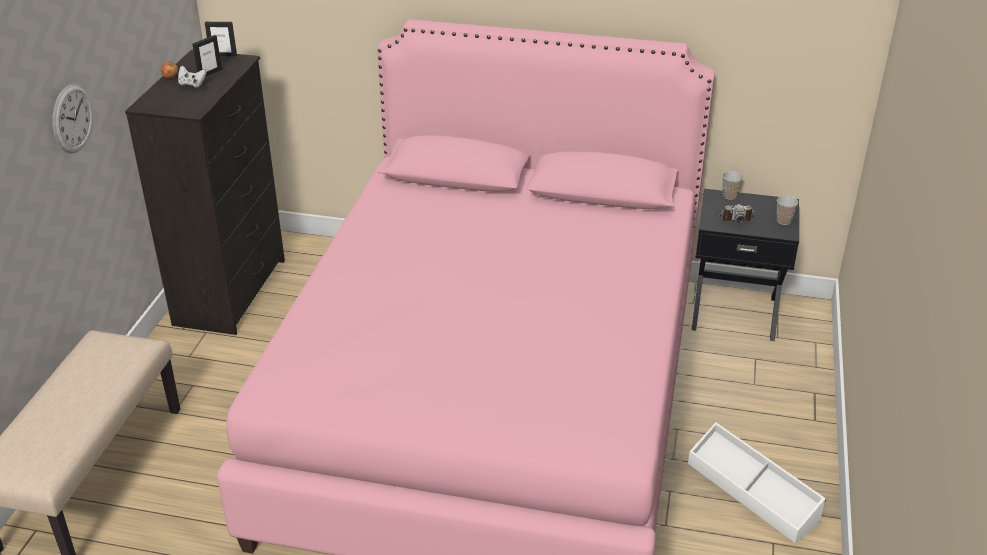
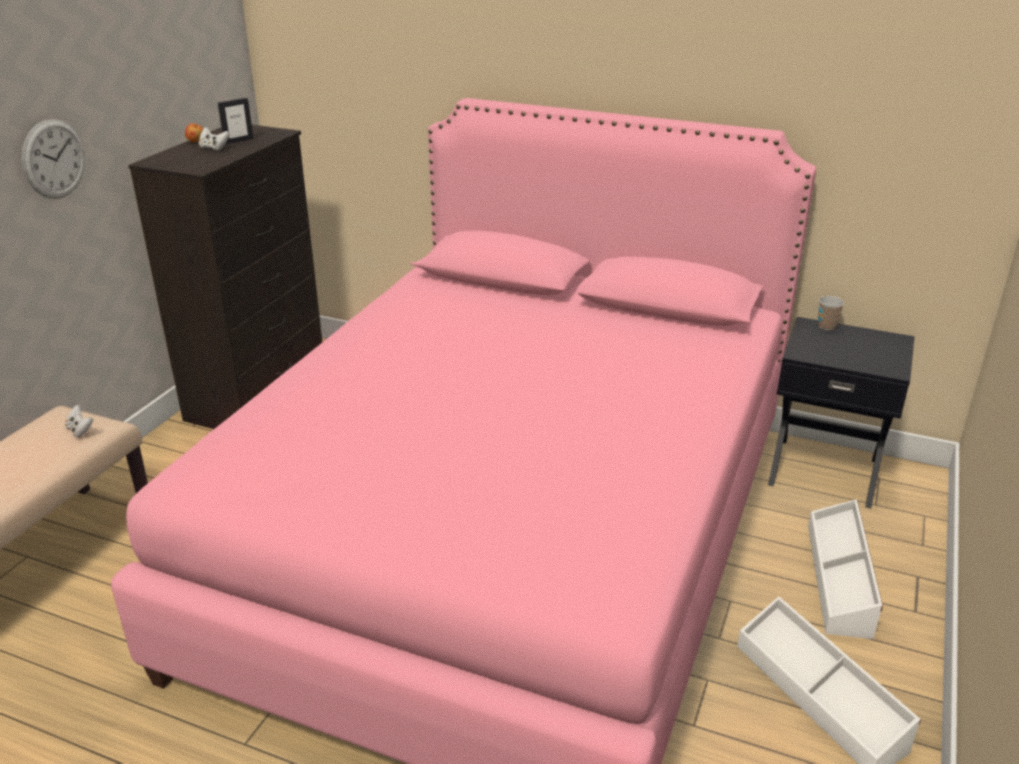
camera: 10 degrees right, 5 degrees down
(125, 352) = (80, 430): none -> white game controller
(223, 55) = (263, 128): picture frame -> none
(734, 217) = (829, 348): camera -> none
(757, 401) = (840, 578): none -> white storage box
(783, 221) = (892, 358): cup -> none

